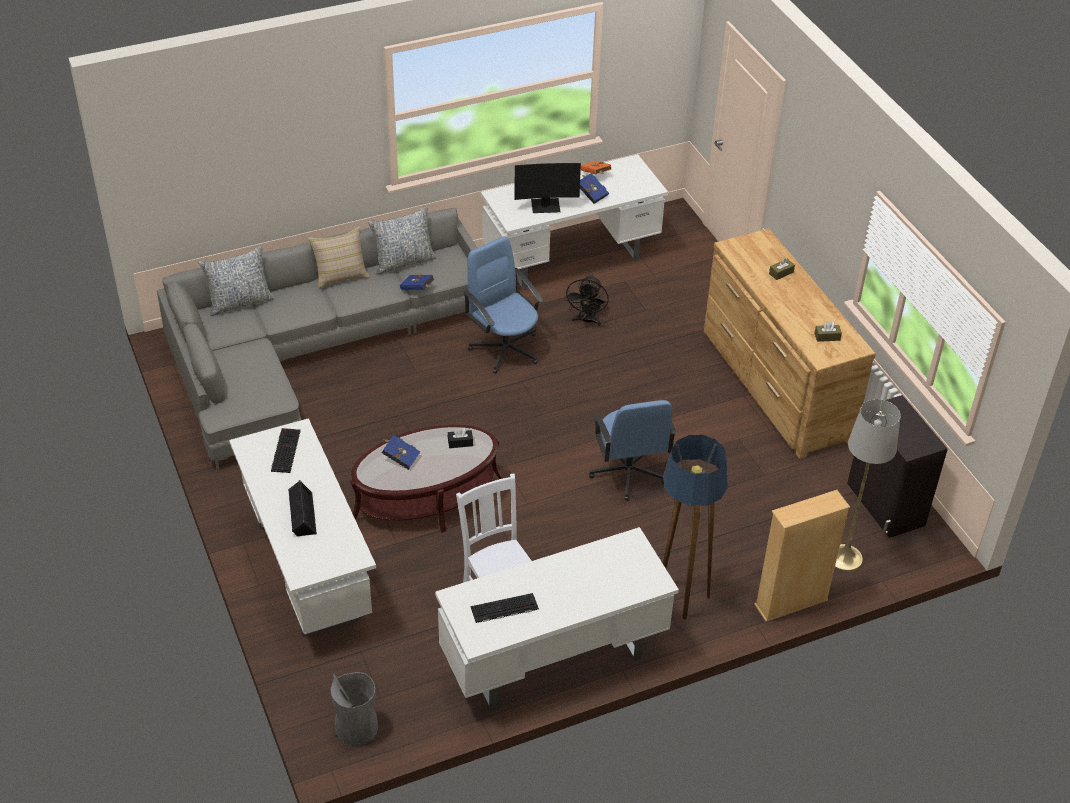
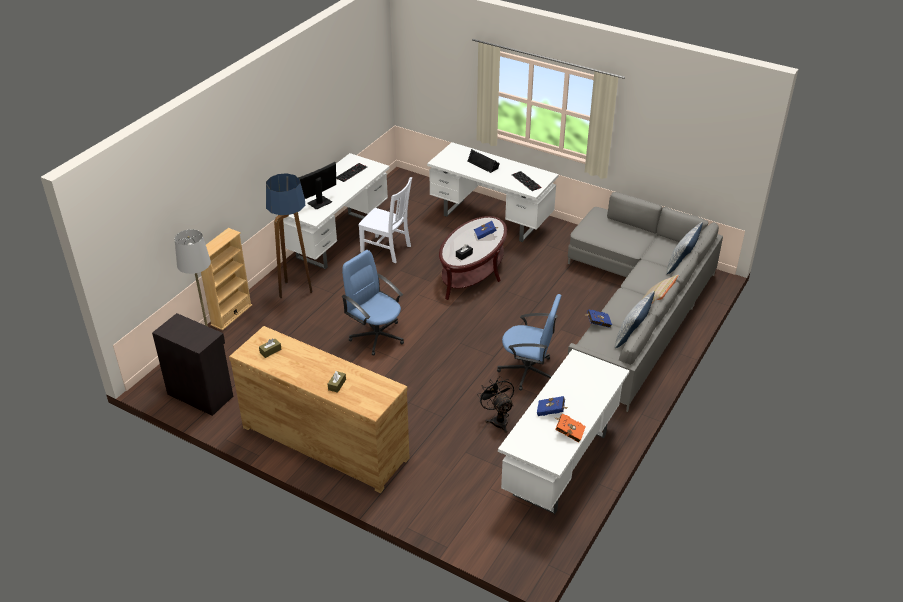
camera: 145 degrees right, 5 degrees down
(356, 727) = (401, 185): grey trash can -> none
(545, 206) = (571, 382): monitor -> monitor (319, 203)

